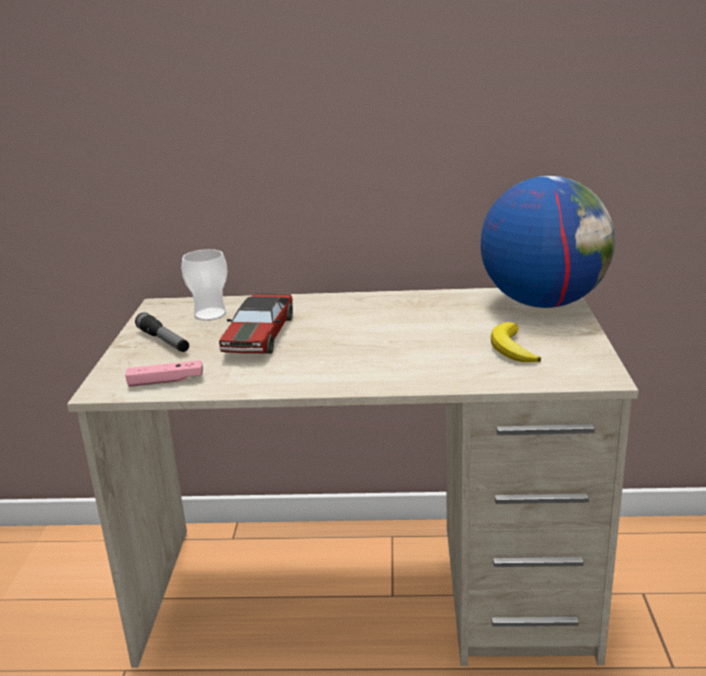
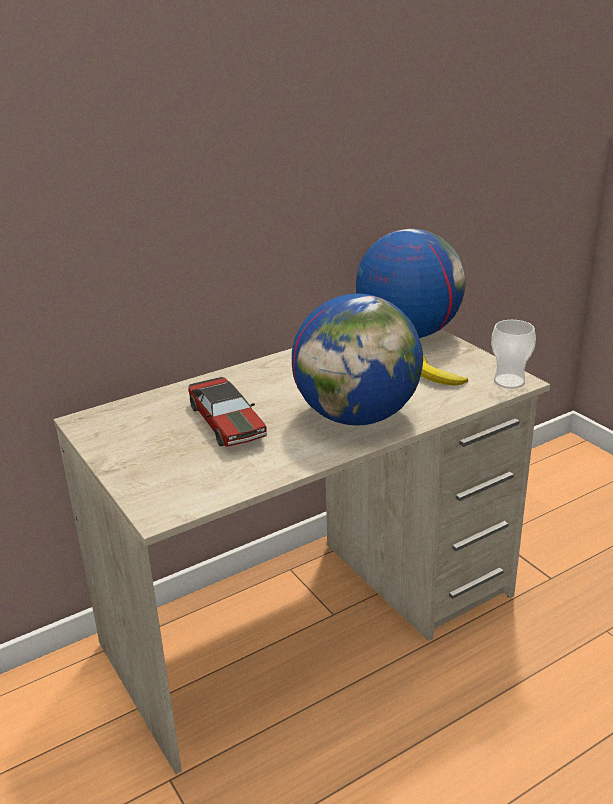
camera: 35 degrees left, 5 degrees up
(164, 341) = (145, 453): flashlight -> none
(166, 381) = (207, 488): pink game controller -> none
(210, 314) = (149, 416): cup -> cup (509, 381)
(377, 362) = (357, 416): none -> globe

